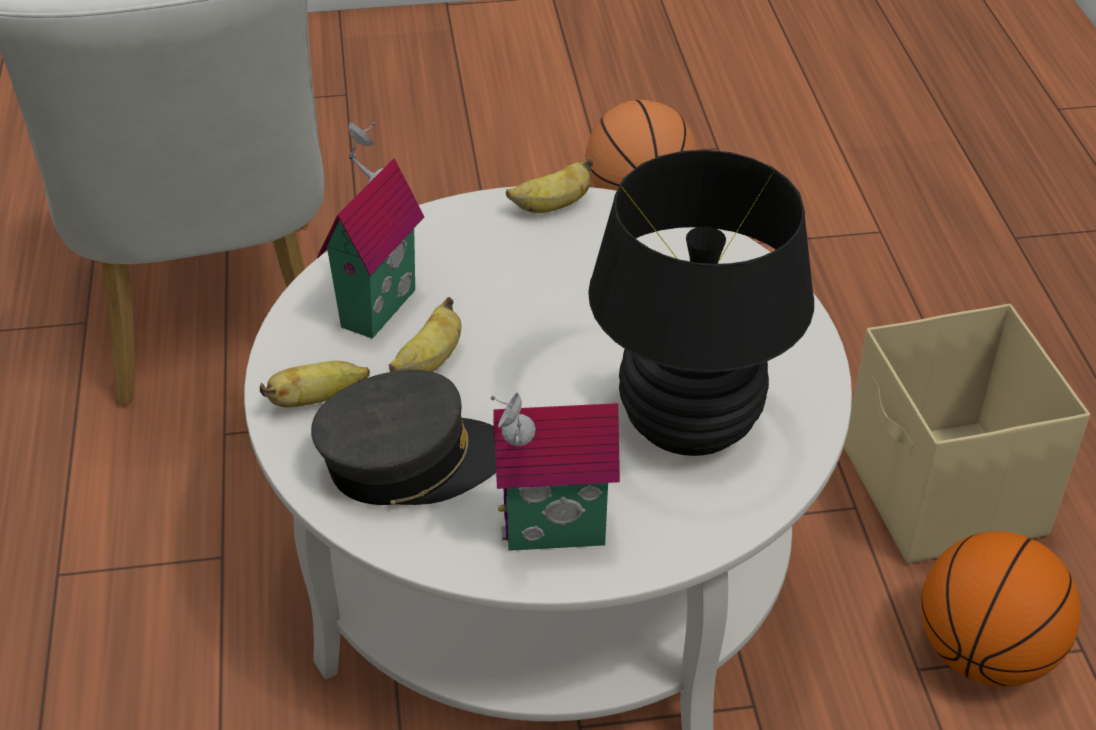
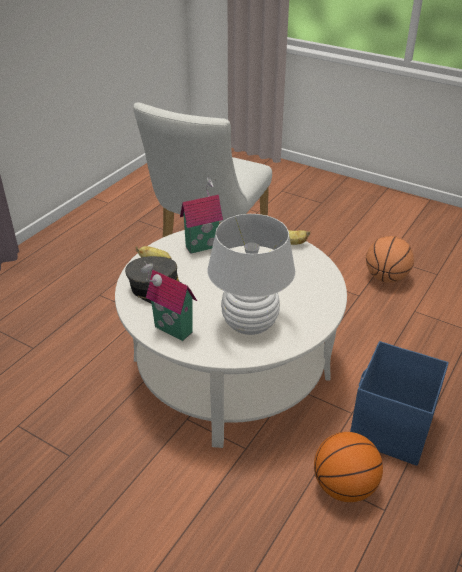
camera: 40 degrees right, 5 degrees down
(429, 362) = (197, 267): banana -> none
(690, 426) = (250, 324): black table lamp -> white table lamp
(943, 495) = (390, 428): beige storage box -> blue storage box

